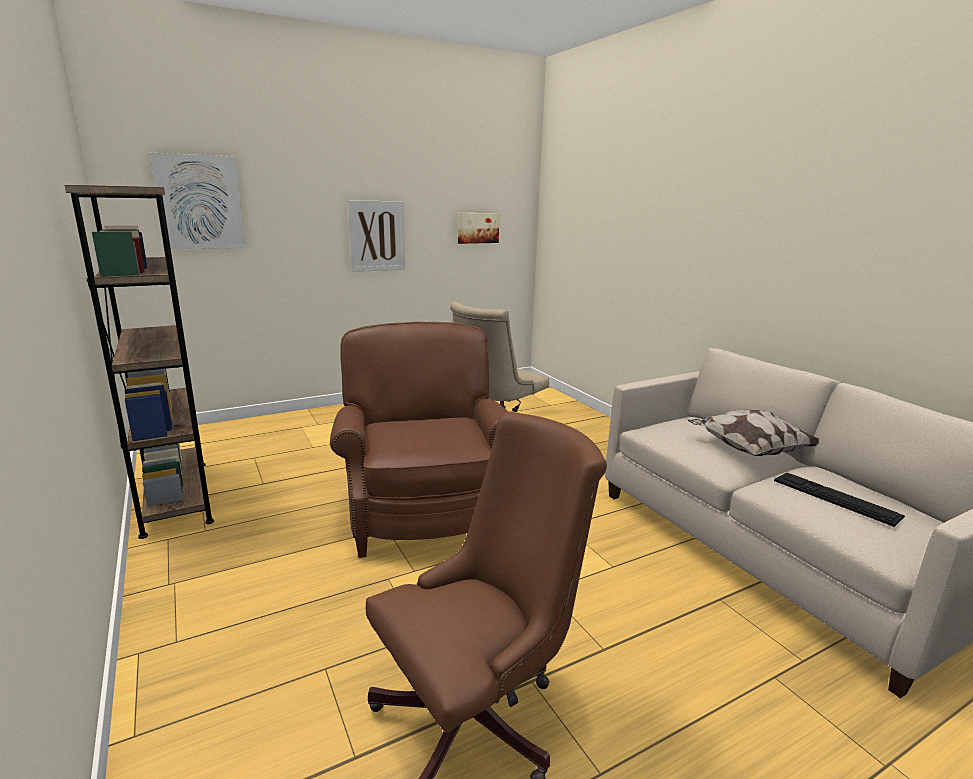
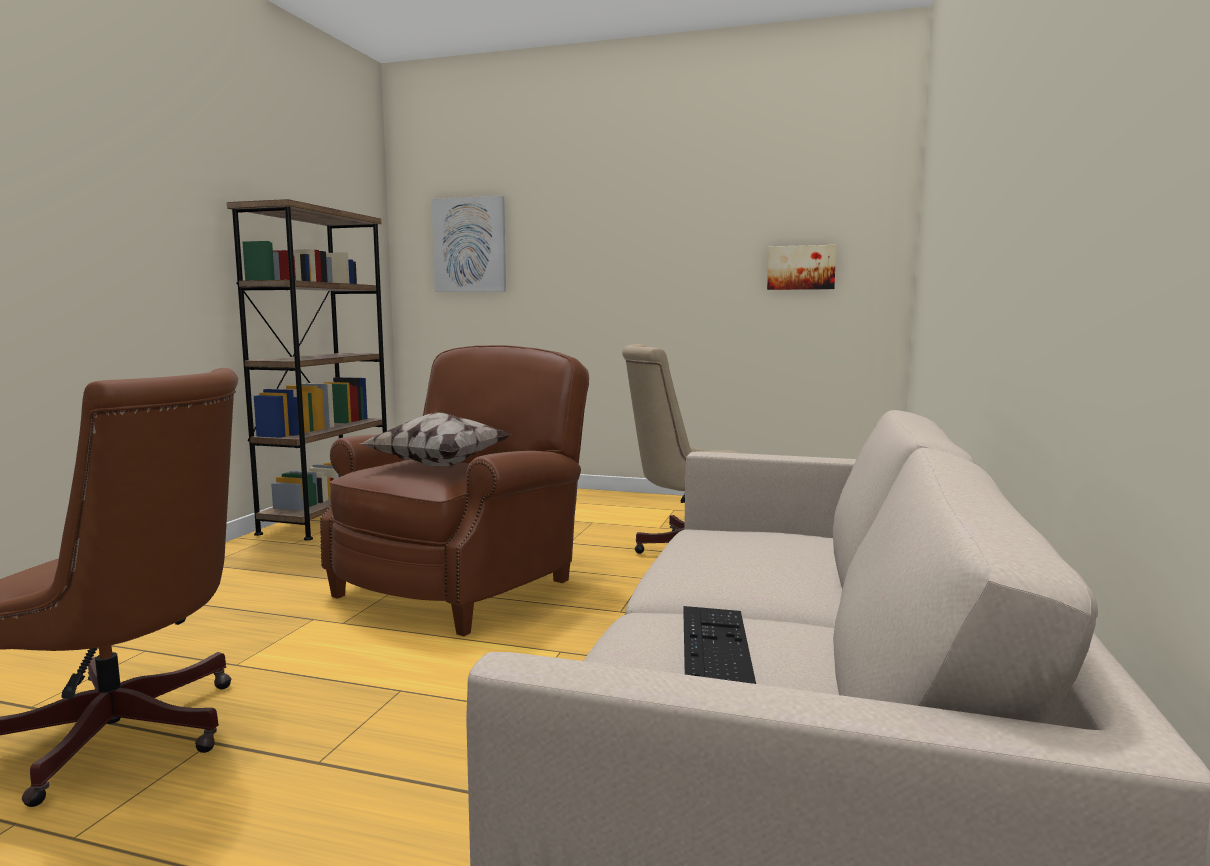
camera: 45 degrees right, 10 degrees down
(377, 236) = (652, 279): picture -> none
(748, 450) = (777, 578): pillow -> pillow (439, 464)

